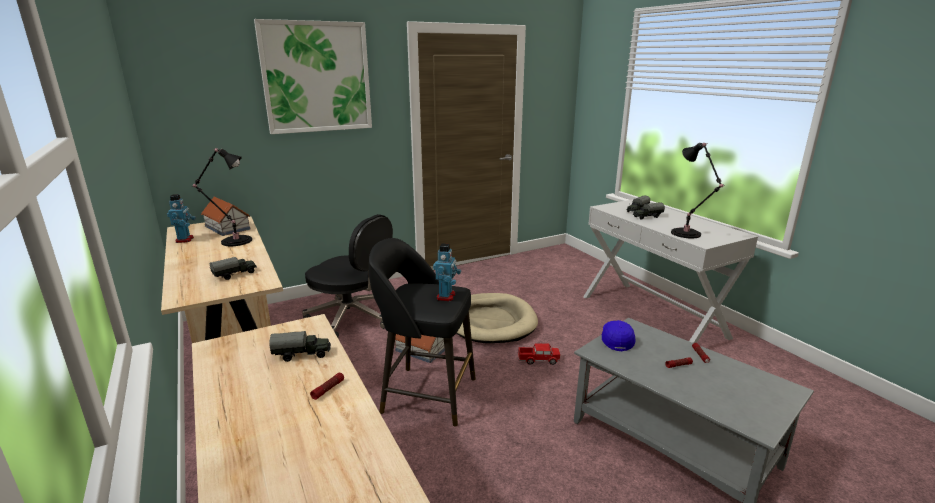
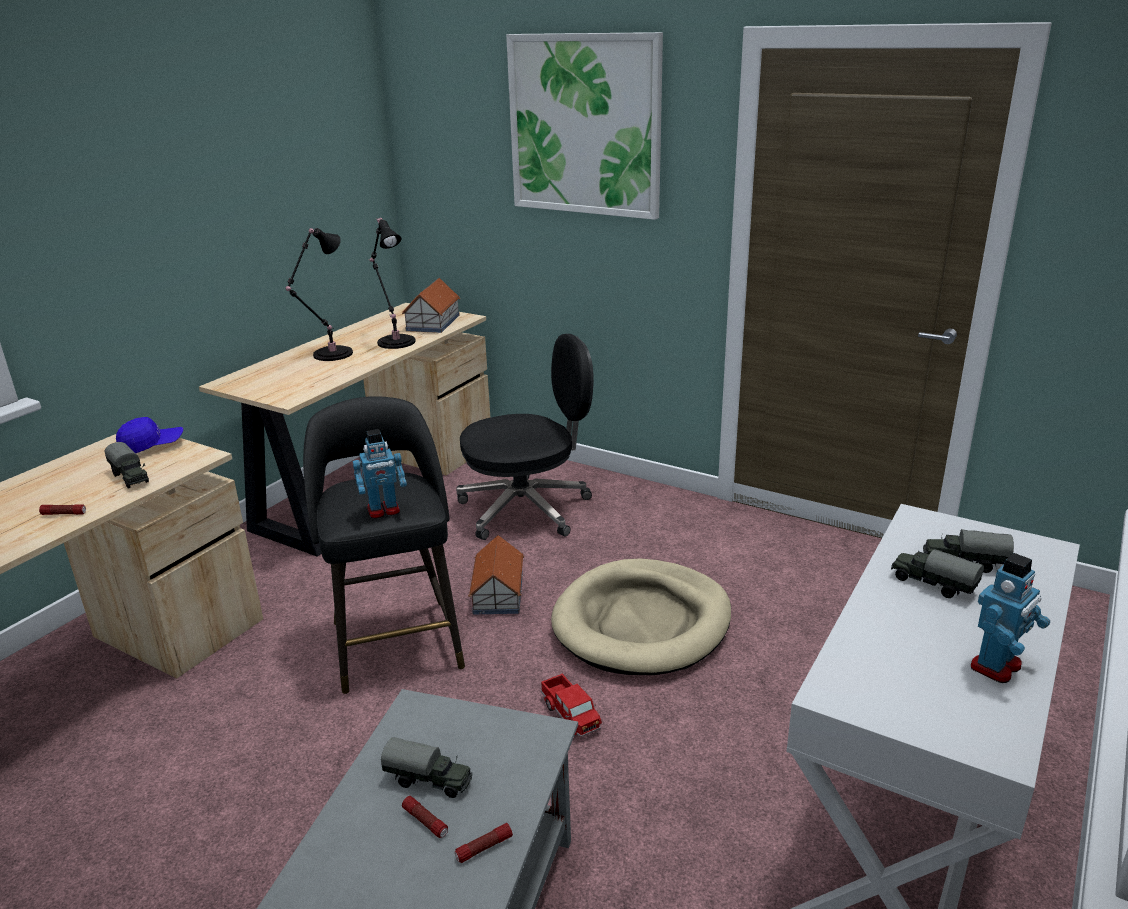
camera: 60 degrees right, 5 degrees up
(185, 240) = (376, 323): toy robot -> toy robot (997, 667)
(235, 274) = (301, 378): toy truck -> toy truck (429, 781)
(352, 318) = (527, 508): black office chair -> black office chair turned 105 degrees counterclockwise
(616, 340) = (472, 725): blue cap -> blue cap (152, 446)
(687, 234) = (872, 660): black table lamp -> black table lamp (330, 355)

